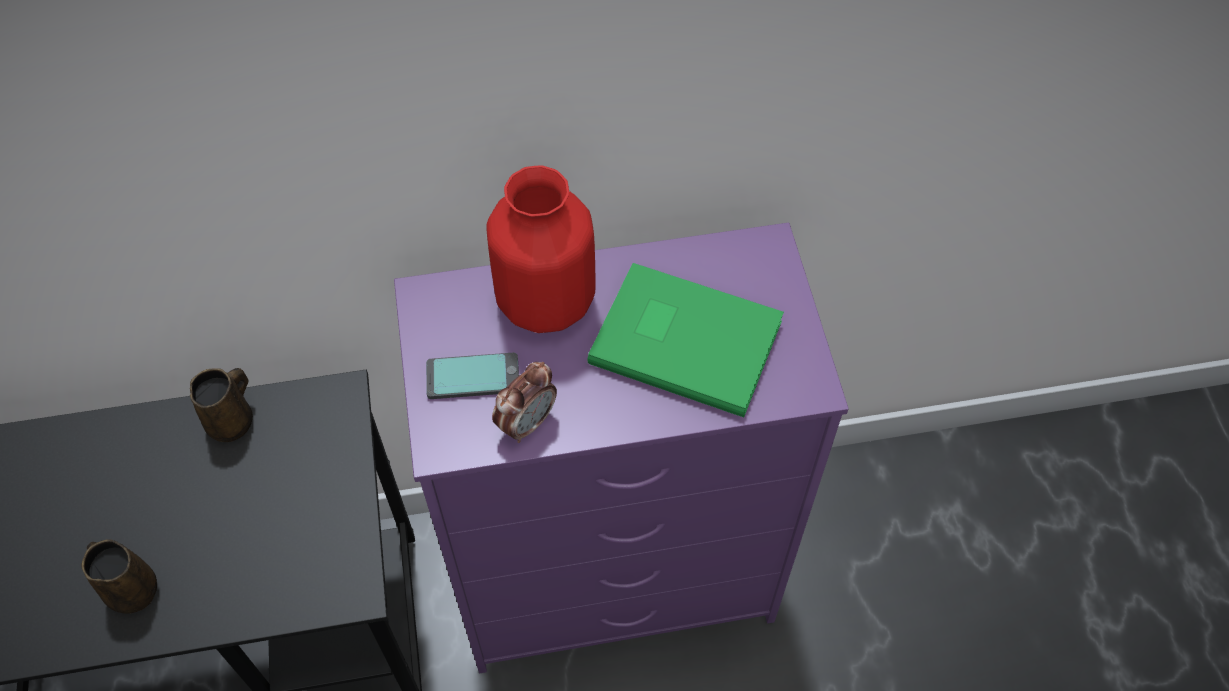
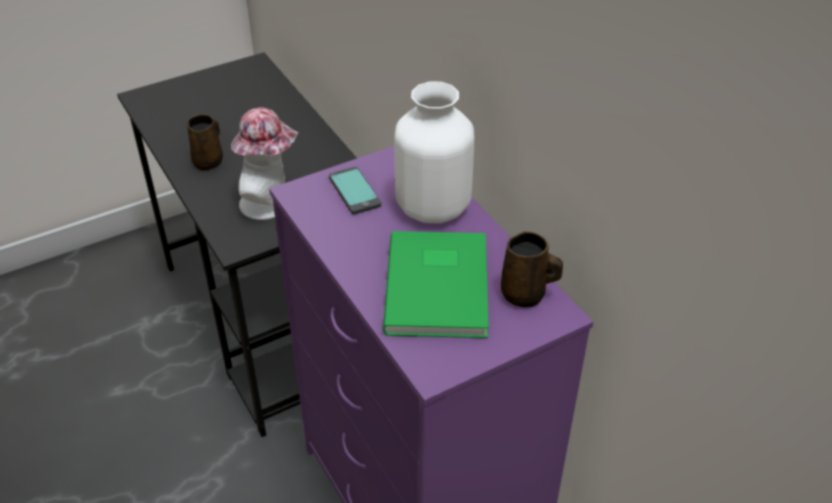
camera: 70 degrees right, 15 degrees down
(233, 421) = (331, 161): brown mug -> brown mug (525, 295)
(286, 524) = (271, 204): none -> hat
(527, 422) = (330, 225): alarm clock -> none
(544, 302) = (433, 207): red vase -> white vase

